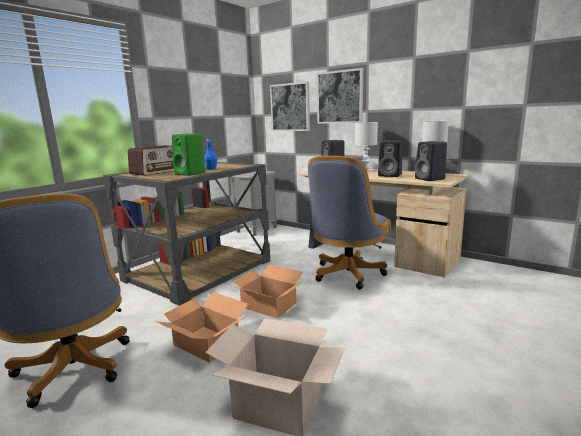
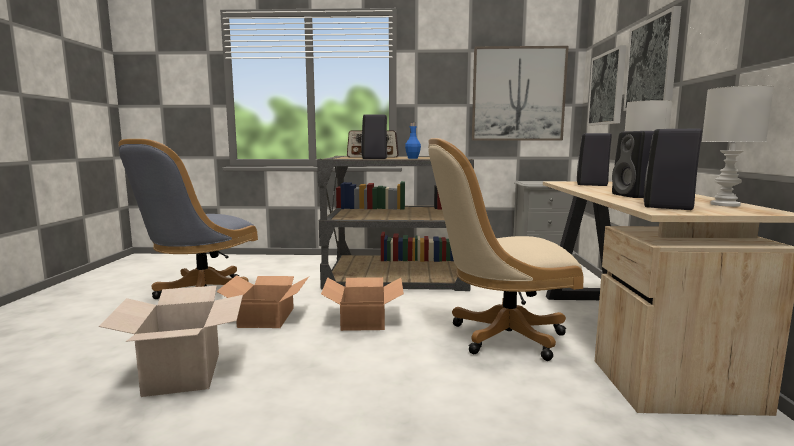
camera: 55 degrees right, 5 degrees down
(191, 173) = (375, 158): green speaker -> black speaker
(222, 108) = (518, 94): none -> picture
(346, 277) = (497, 338): blue office chair -> beige office chair

